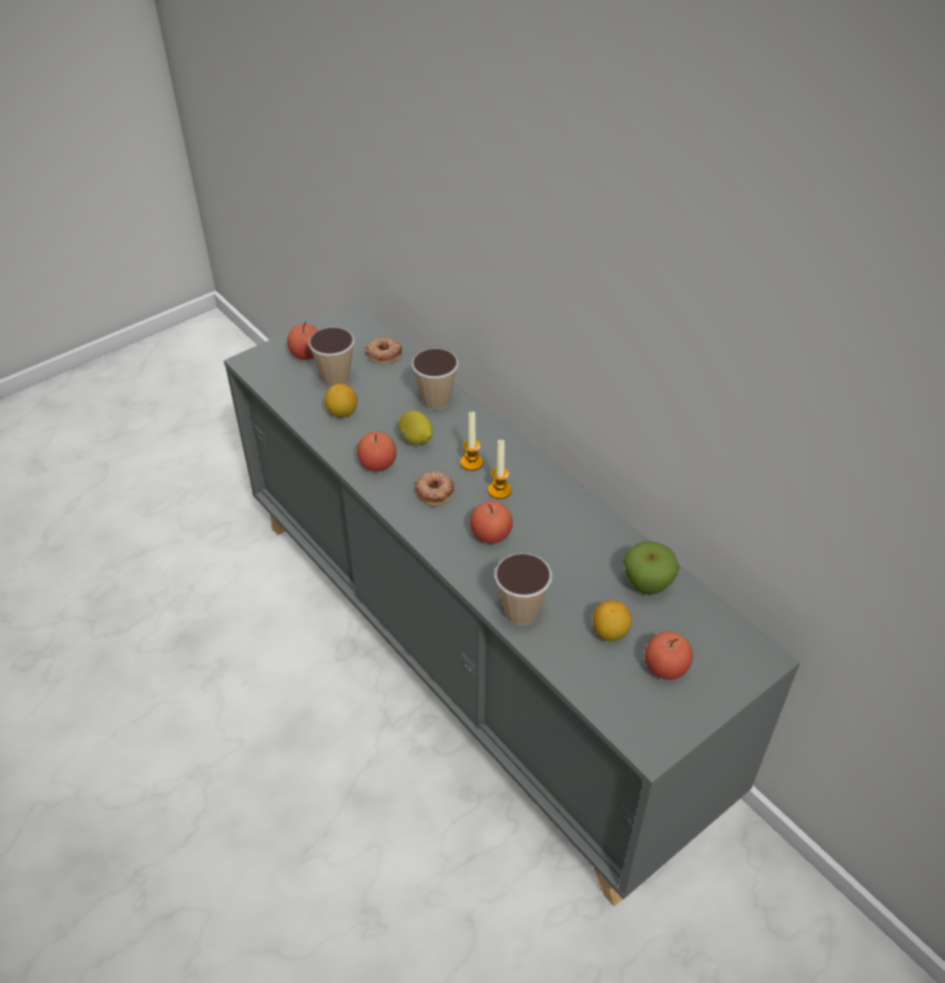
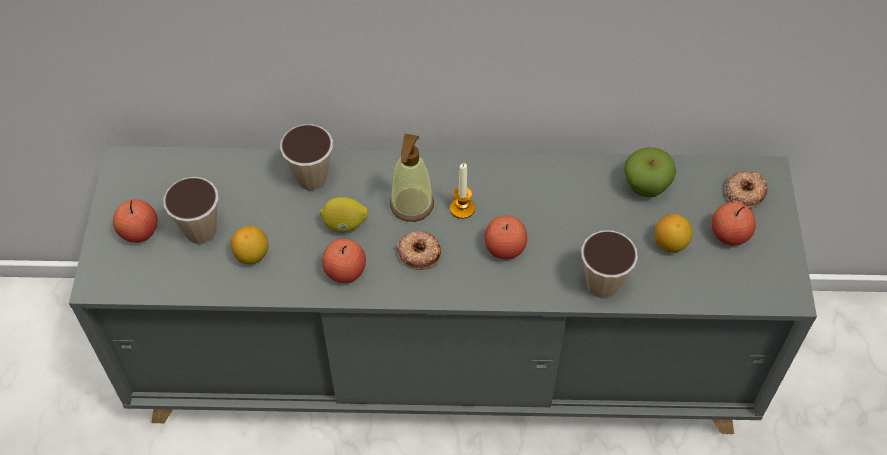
camera: 50 degrees left, 10 degrees up
(384, 353) = (206, 173): donut -> donut (744, 192)
(471, 462) = (411, 205): candle -> soap dispenser

